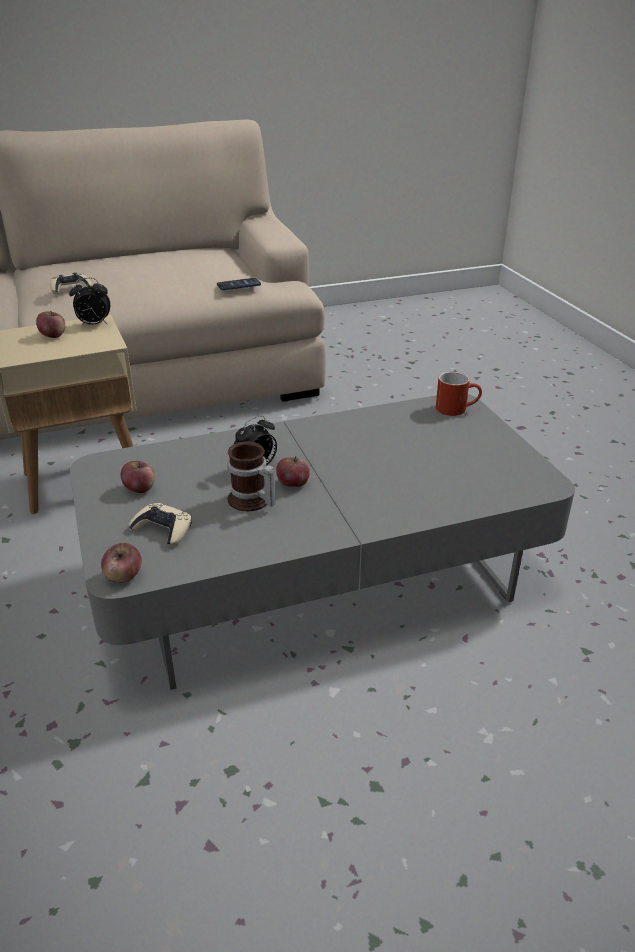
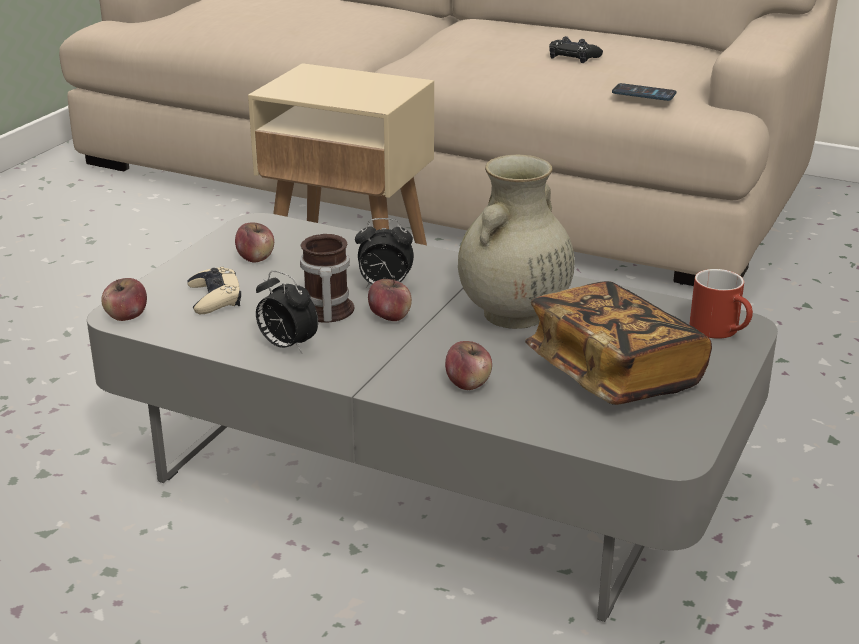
camera: 45 degrees right, 5 degrees down
(53, 336) = (345, 83): apple -> apple (468, 383)
(70, 288) = (458, 47): beige game controller -> none
(94, 325) = (398, 84): alarm clock -> alarm clock (286, 346)
(159, 273) = (573, 56): none -> black game controller
(354, 449) = (513, 315): none -> beige vase
(454, 456) = (613, 374): none -> book

